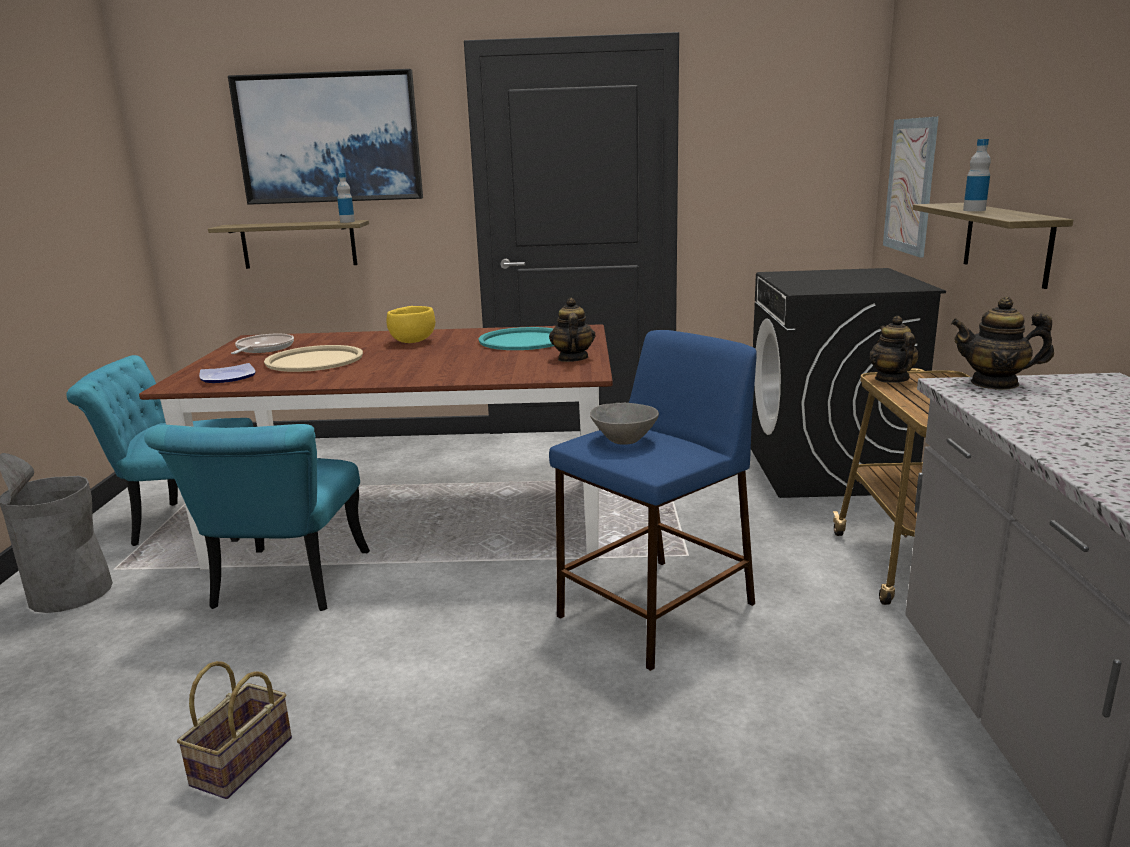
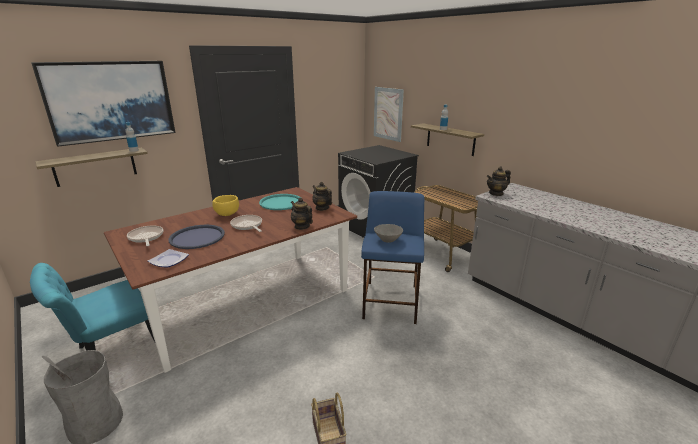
camera: 40 degrees left, 5 degrees up
(284, 588) = (229, 360): turquoise chair -> none
(314, 360) = (197, 237): beige tray -> blue tray
(405, 360) = (247, 225): none -> frying pan
(891, 379) = (426, 192): teapot -> teapot (302, 226)

